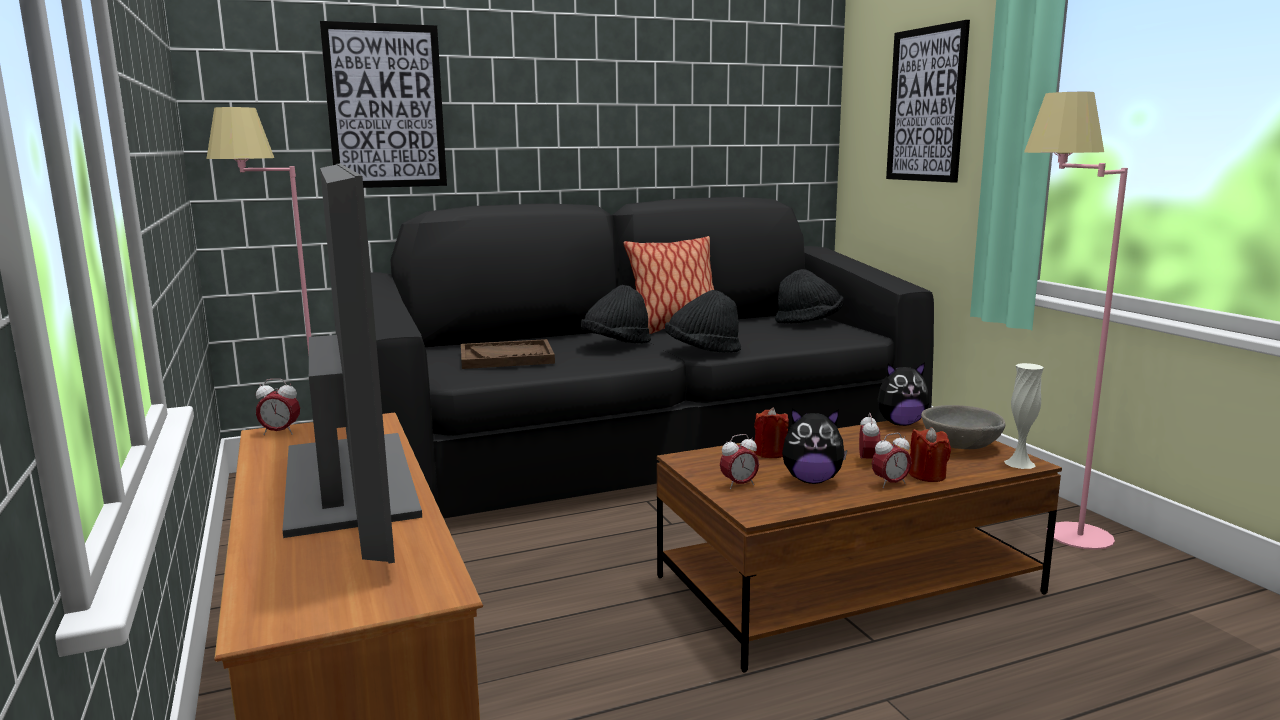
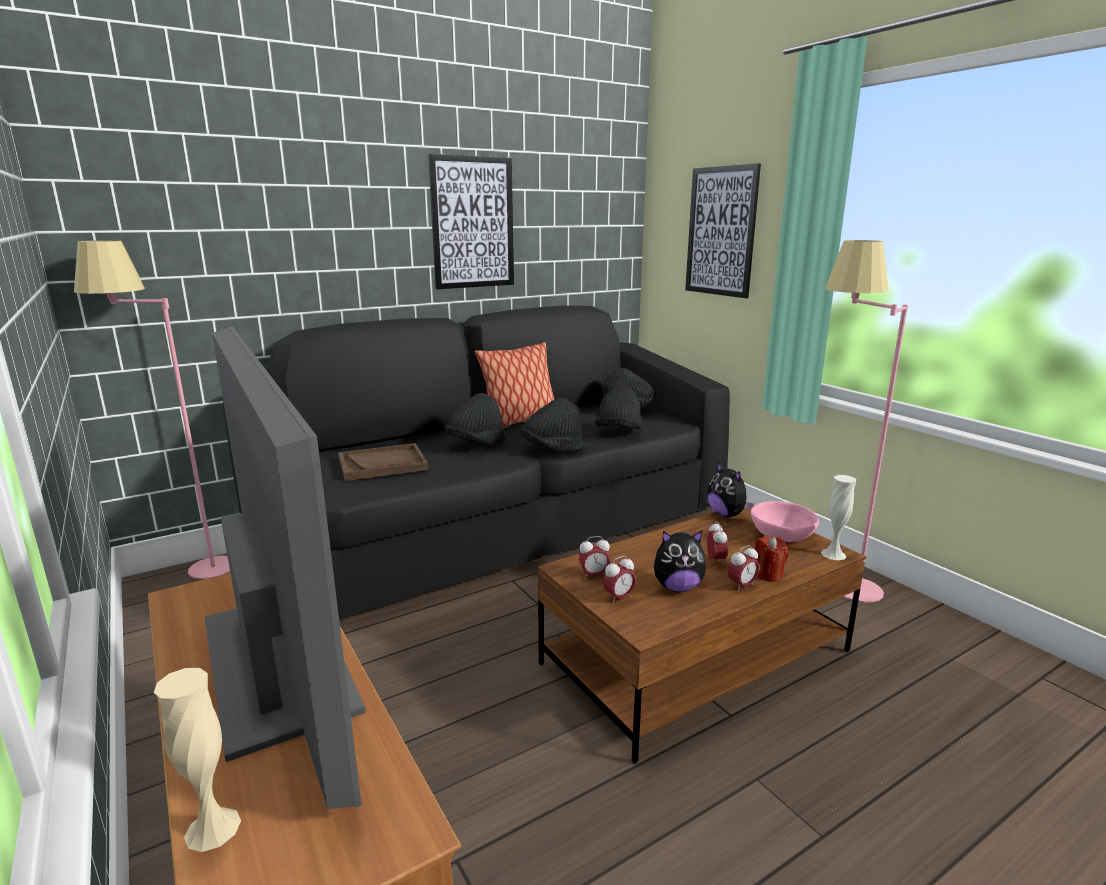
camera: 10 degrees left, 5 degrees up
(261, 575) = (213, 828): none -> beige vase
(280, 433) = (190, 594): alarm clock -> alarm clock (594, 575)
(385, 107) = (251, 234): picture -> picture (472, 223)
(770, 453) = (633, 557): red candle -> none
(789, 340) = (618, 432): none -> black hat
(900, 423) = (727, 514): plush toy -> plush toy turned 75 degrees clockwise
(961, 446) = (782, 537): grey bowl -> pink bowl

